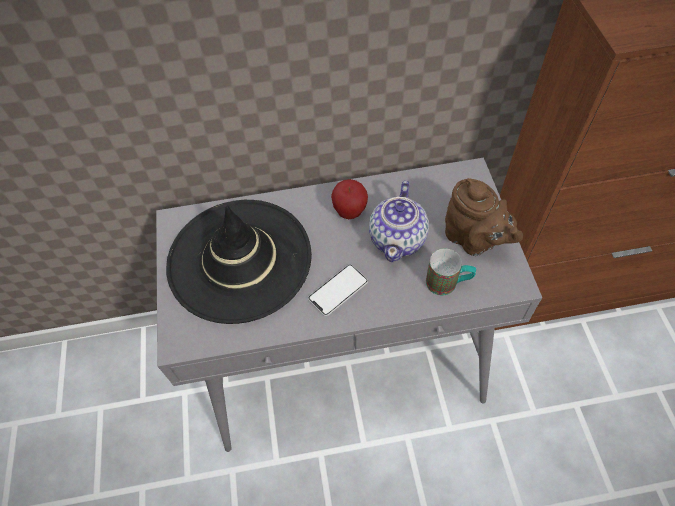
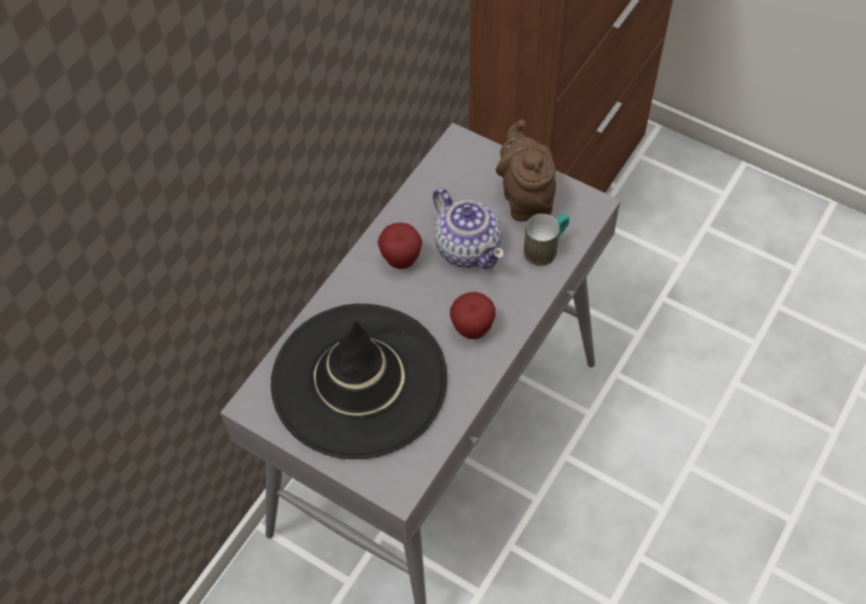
camera: 50 degrees left, 0 degrees up
(338, 290) = (472, 329): phone -> apple
(474, 240) = (525, 198): brown teapot -> brown teapot turned 105 degrees counterclockwise

